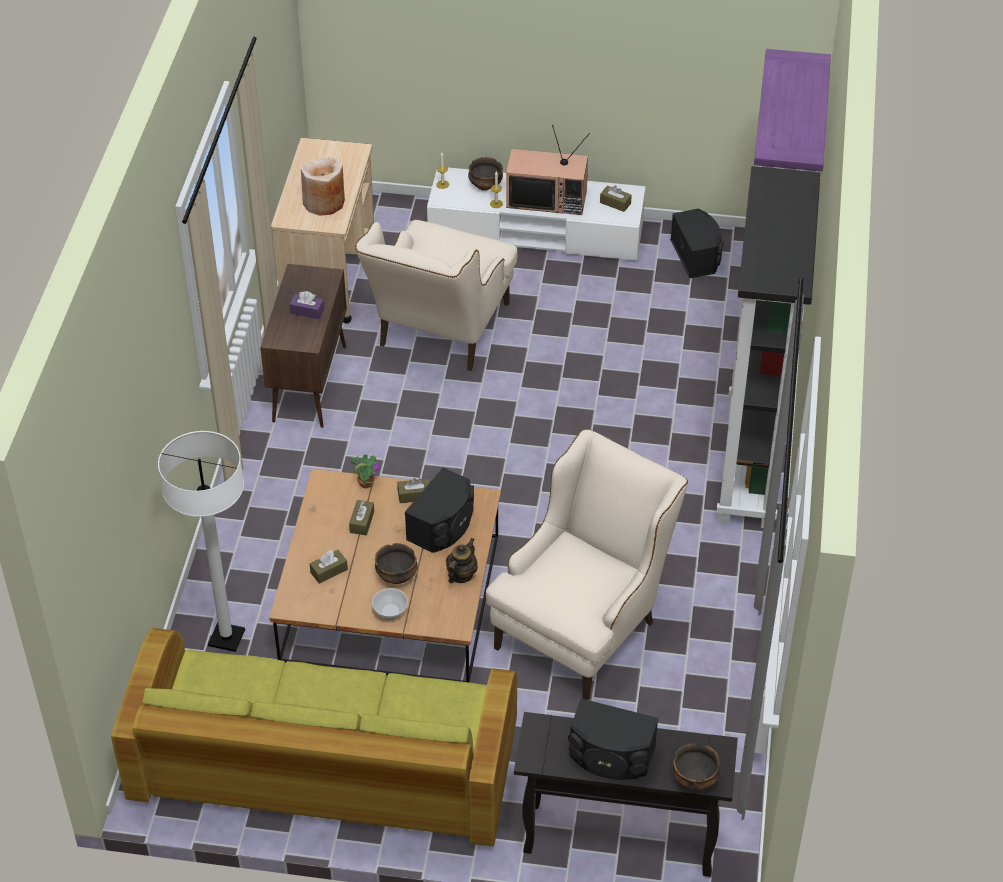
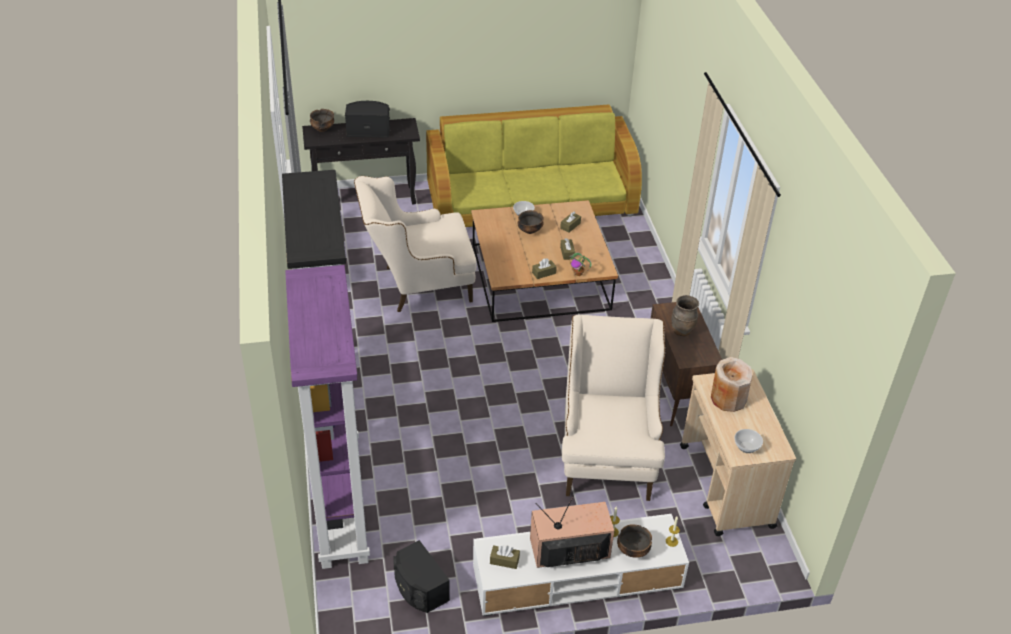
camera: 160 degrees right, 5 degrees down
(226, 638) = (619, 239): white floor lamp -> none
(307, 311) = (682, 331): purple tissue box -> brown vase
(342, 156) = (746, 447): none -> bowl
(443, 526) = (516, 260): black speaker -> none
(461, 575) = (492, 238): teapot -> none
(584, 624) = (418, 285): beige armchair -> beige armchair turned 60 degrees clockwise

